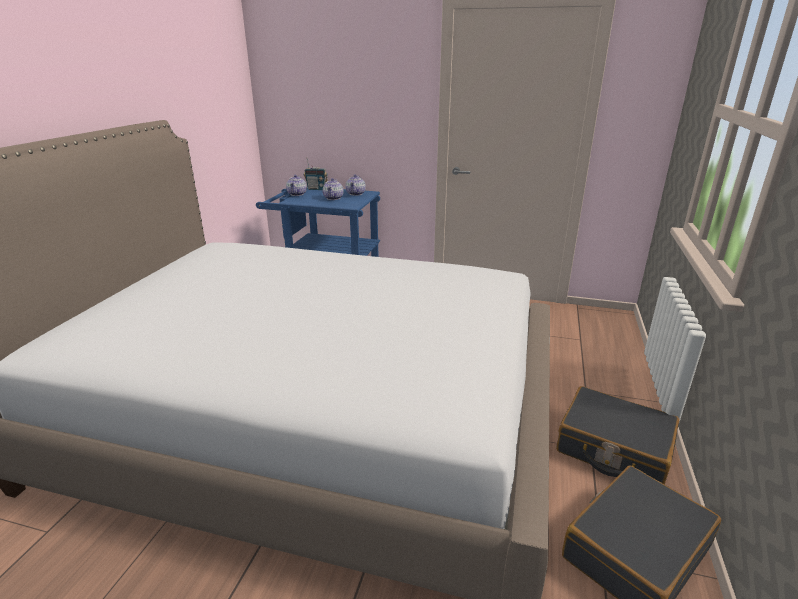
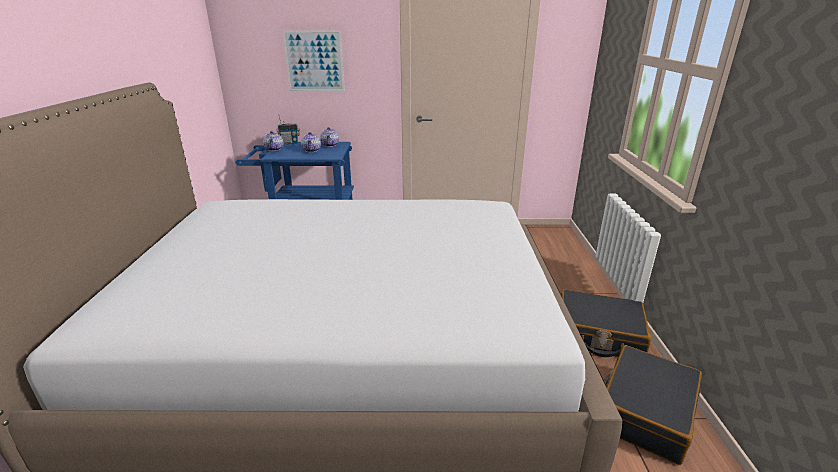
camera: 15 degrees left, 0 degrees up
(347, 102) = (314, 61): none -> picture

